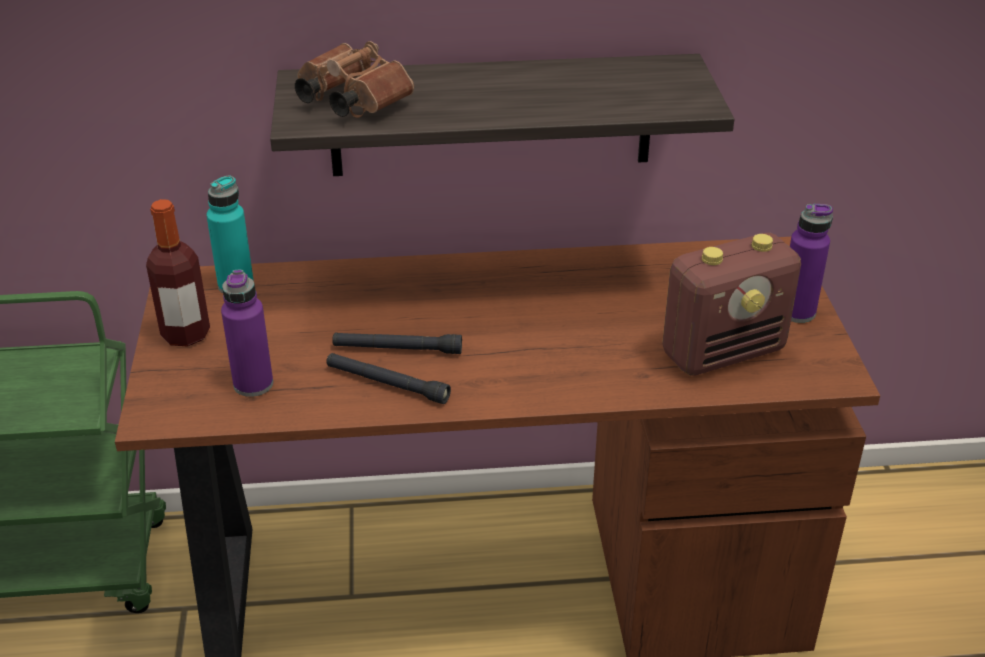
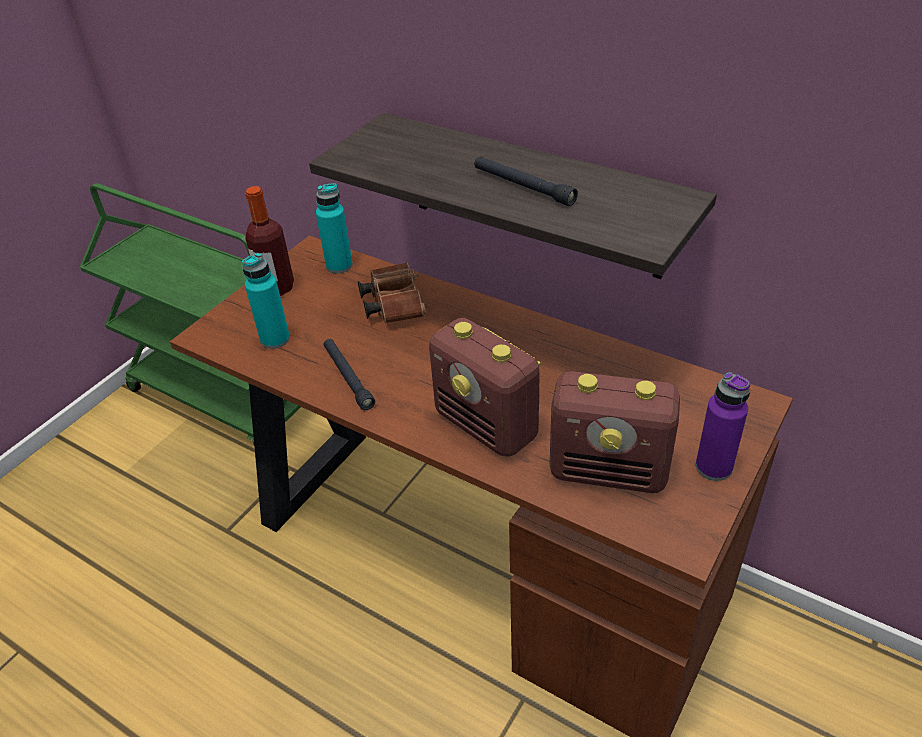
camera: 40 degrees right, 5 degrees up
(253, 384) = (275, 339): purple bottle -> turquoise bottle
(349, 101) = (392, 150): brown binoculars -> brown binoculars (393, 304)
(397, 349) = (382, 355): black flashlight -> black flashlight (523, 187)
(579, 364) = (487, 426): none -> radio

